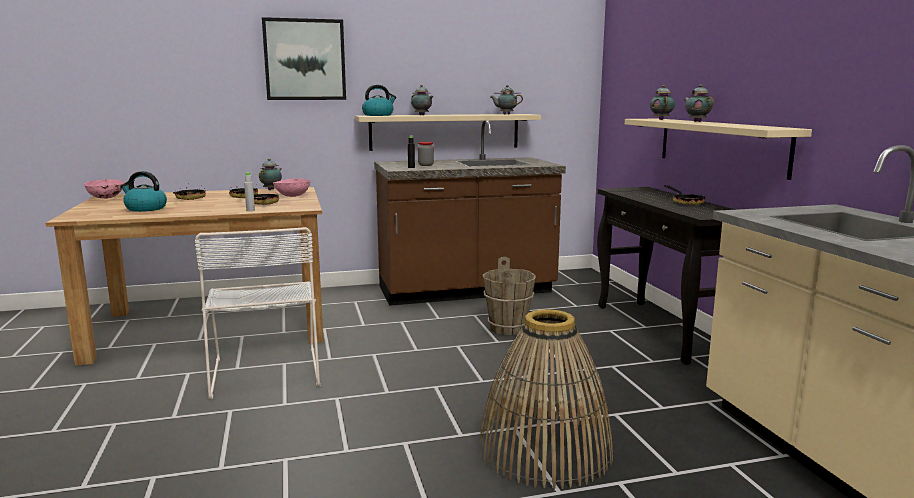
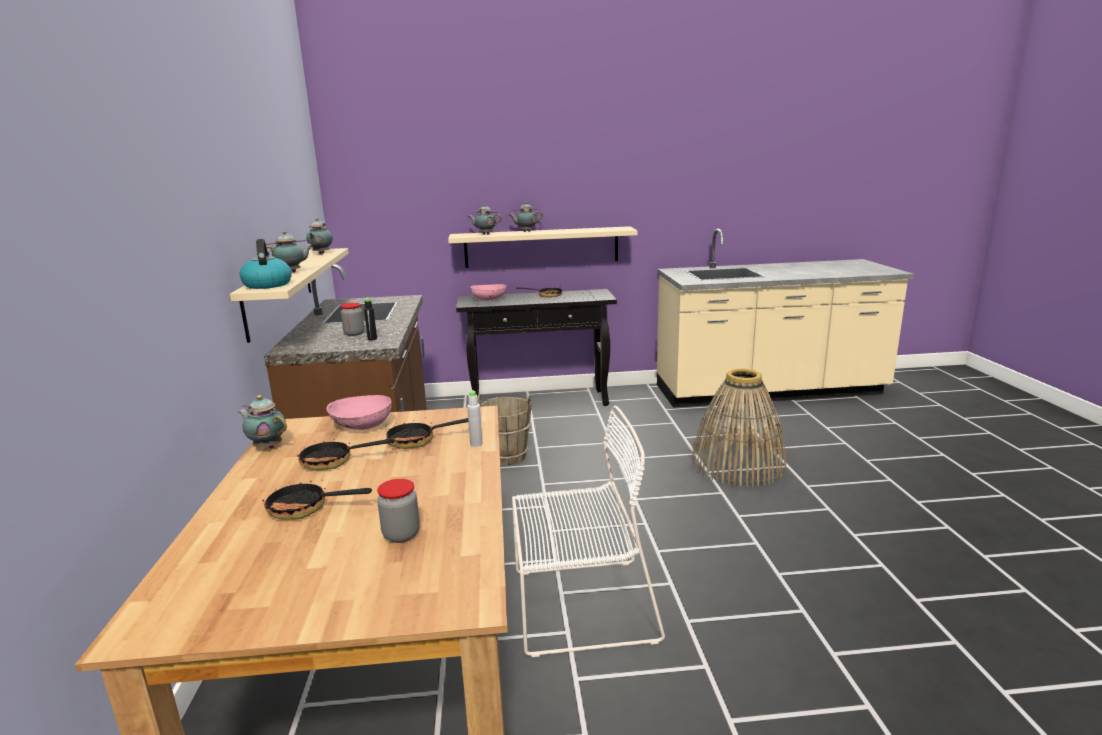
camera: 80 degrees left, 5 degrees up
(107, 198) = (187, 621): pink bowl -> pink bowl (489, 299)
(145, 209) = (401, 534): kettle -> jar
(305, 60) = (177, 212): picture -> none

